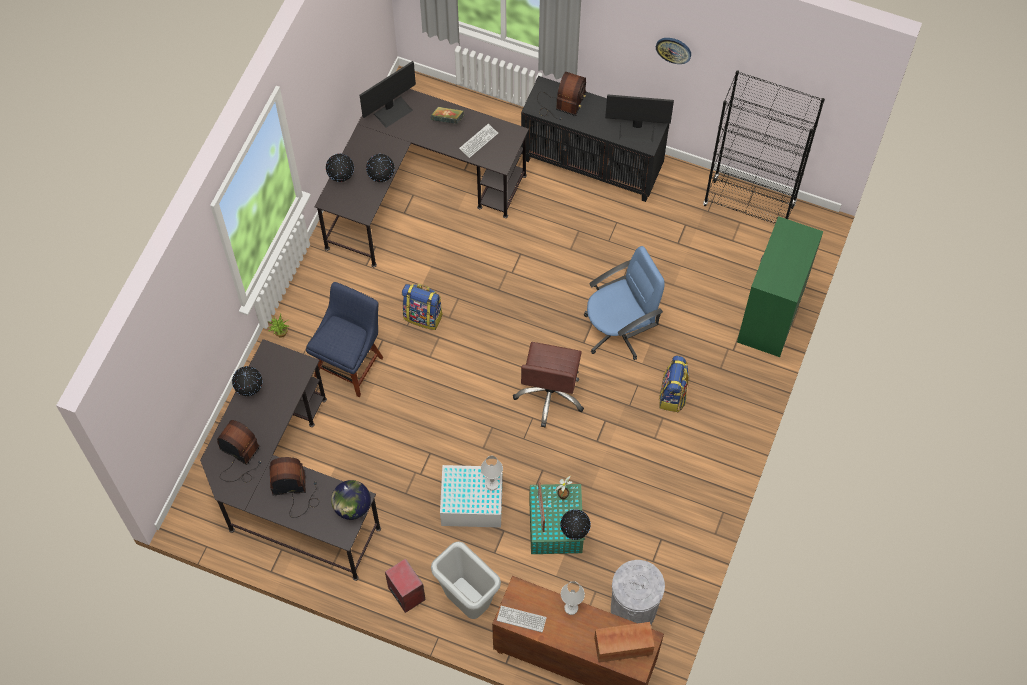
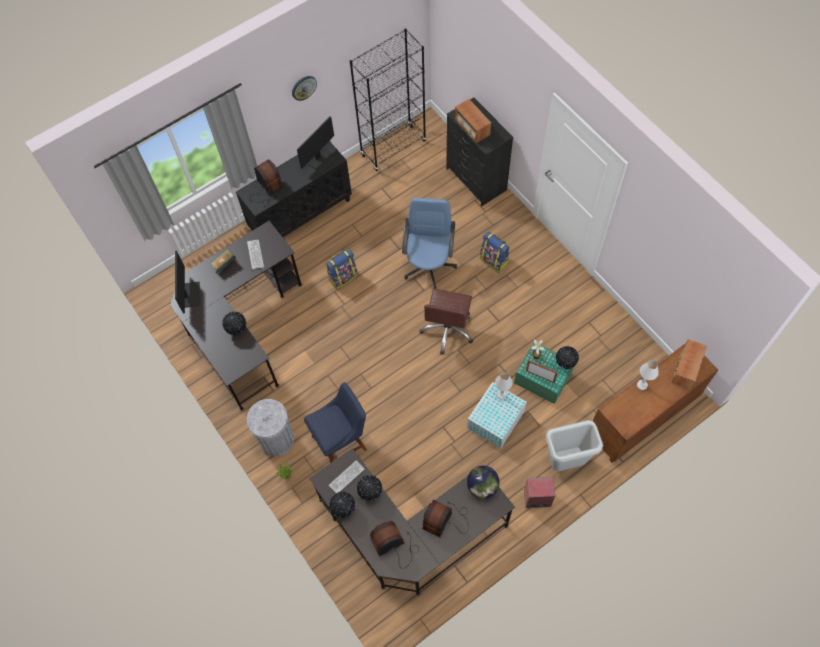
camera: 55 degrees left, 0 degrees up
(341, 177) = (217, 355): globe -> globe (370, 492)
(350, 363) = (342, 441): blue chair -> blue chair turned 90 degrees clockwise
(423, 316) = (338, 375): backpack -> backpack (343, 277)
(521, 619) = (633, 420): keyboard -> keyboard (346, 477)
(550, 394) = (448, 329): brown office chair -> brown office chair turned 60 degrees clockwise
(633, 611) = (628, 365): grey trash can -> grey trash can (277, 439)
(770, 316) = (476, 179): green dresser -> black dresser
(778, 252) = (472, 127): none -> radio

